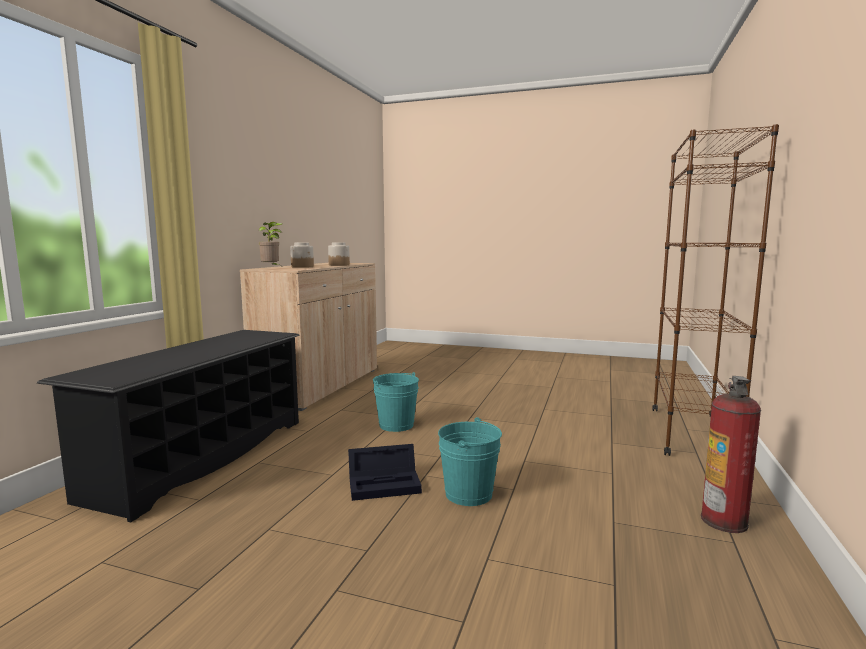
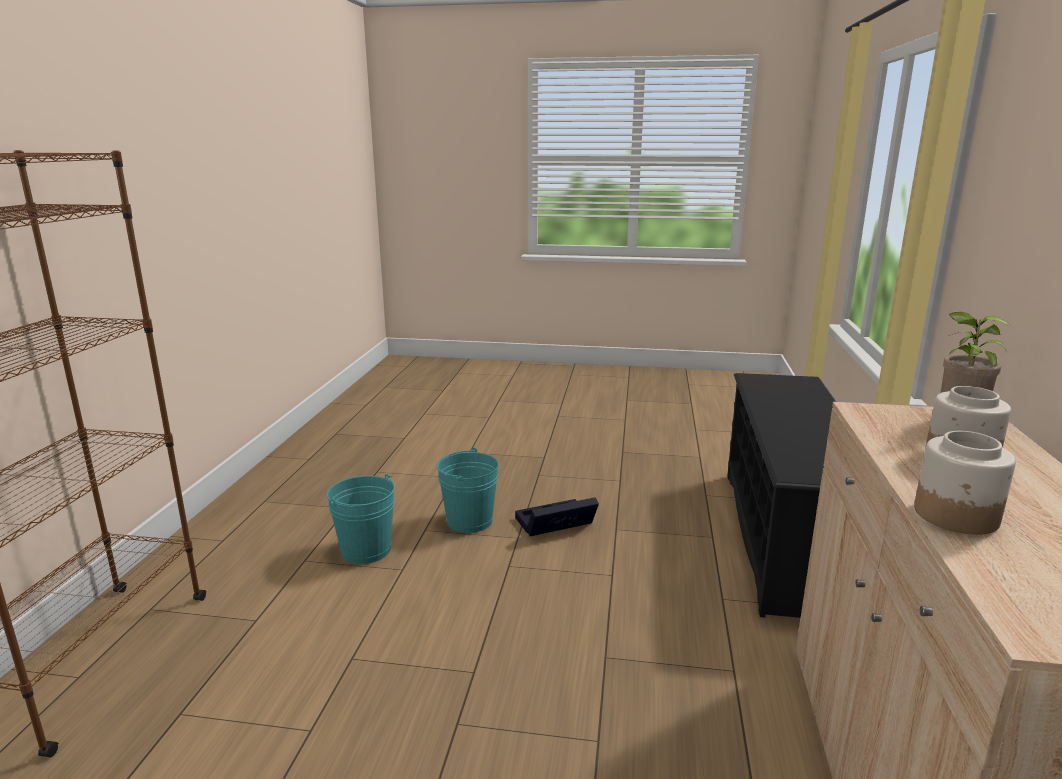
camera: 170 degrees right, 10 degrees up
(396, 425) = (597, 629): turquoise bucket -> turquoise bucket (366, 550)
(724, 521) = (249, 516): fire extinguisher -> none

